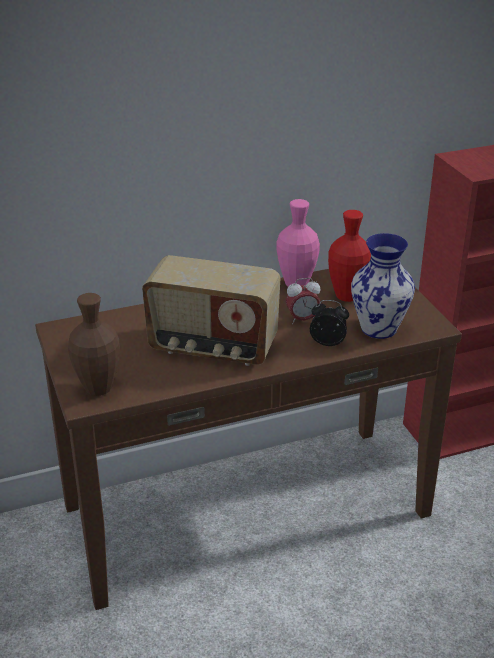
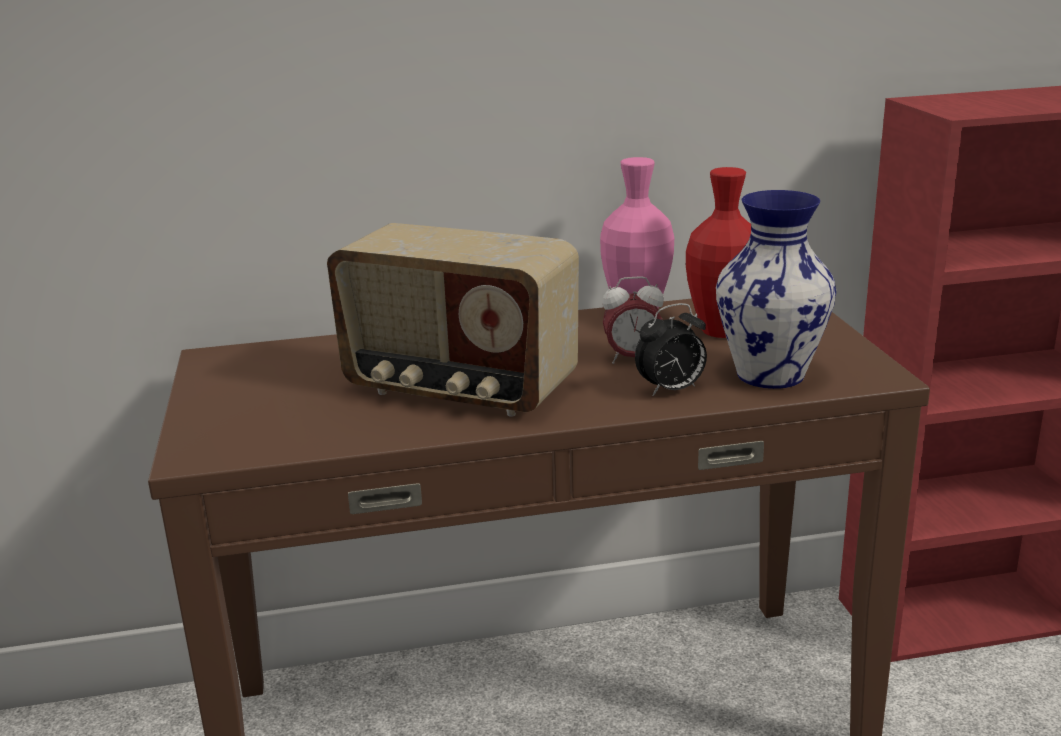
camera: 10 degrees right, 10 degrees down
(98, 389) = (230, 437): brown vase -> none
(328, 342) = (671, 390): alarm clock -> alarm clock turned 135 degrees clockwise

